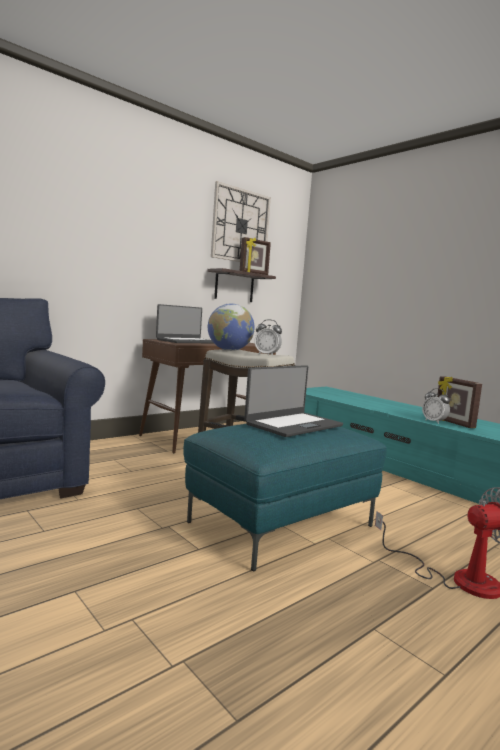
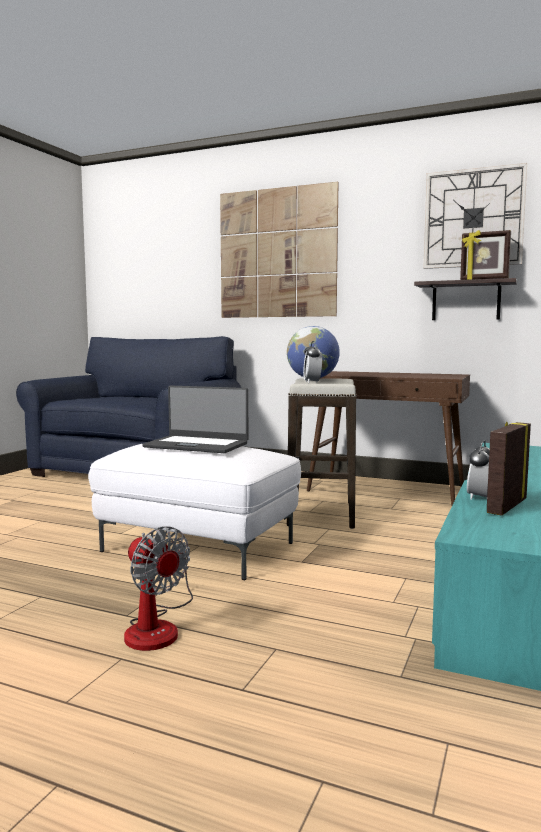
camera: 65 degrees right, 0 degrees up
(86, 212) = (277, 253): none -> picture
(187, 341) = (362, 373): laptop -> none
(281, 523) = (199, 547): turquoise ottoman -> white ottoman

